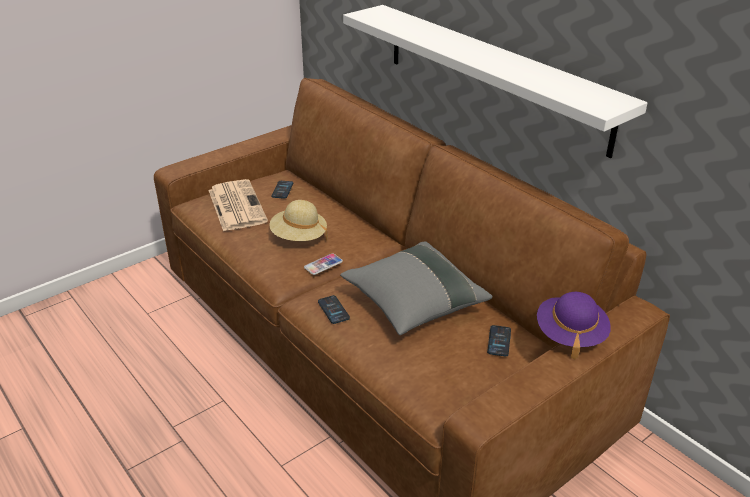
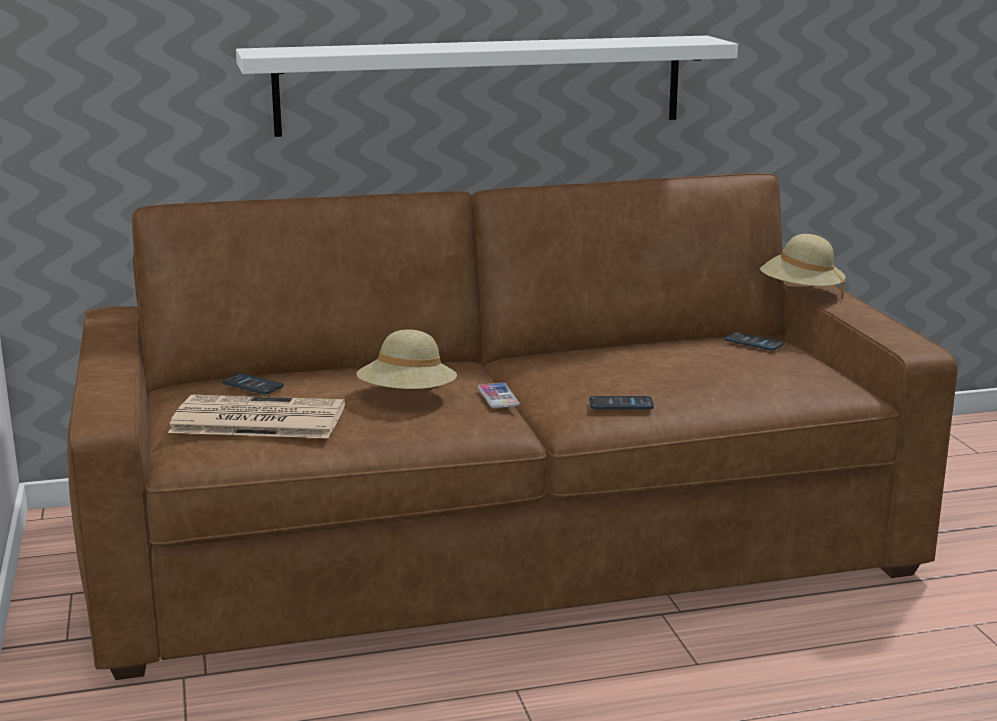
camera: 65 degrees left, 15 degrees down
(413, 303) = (645, 364): grey pillow -> none
(570, 334) = (800, 293): purple hat -> beige hat

